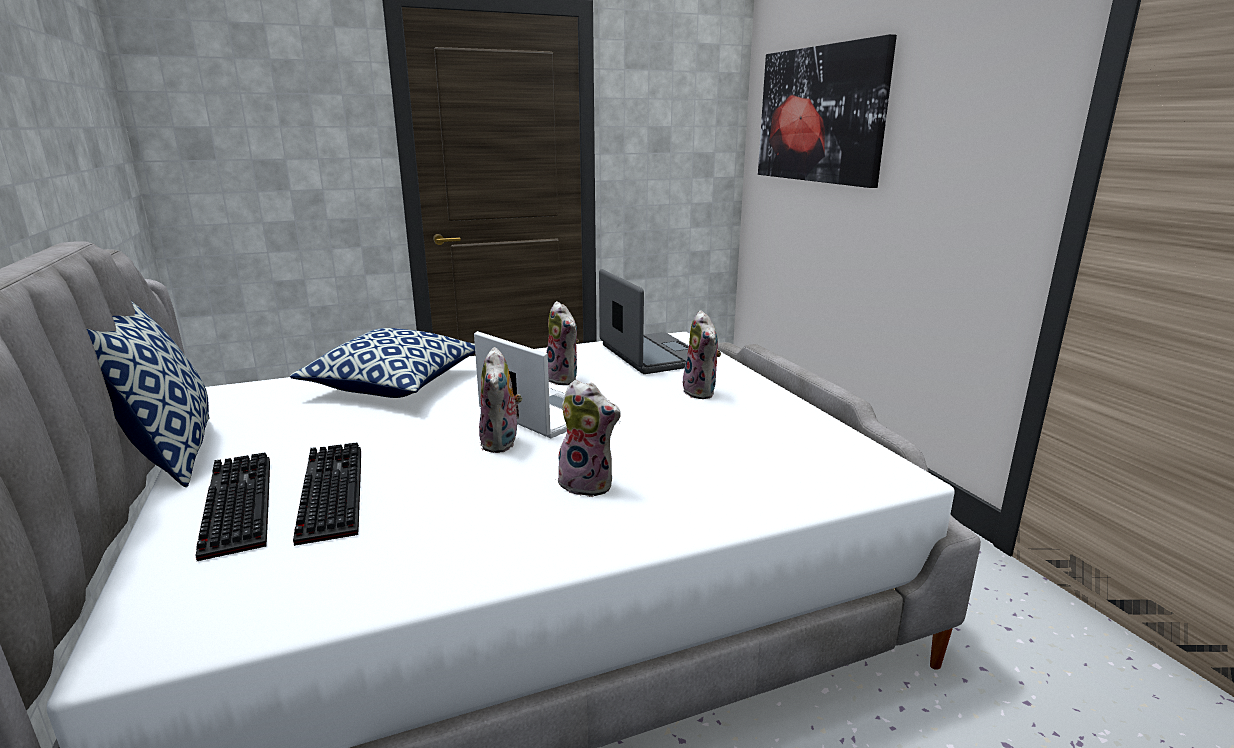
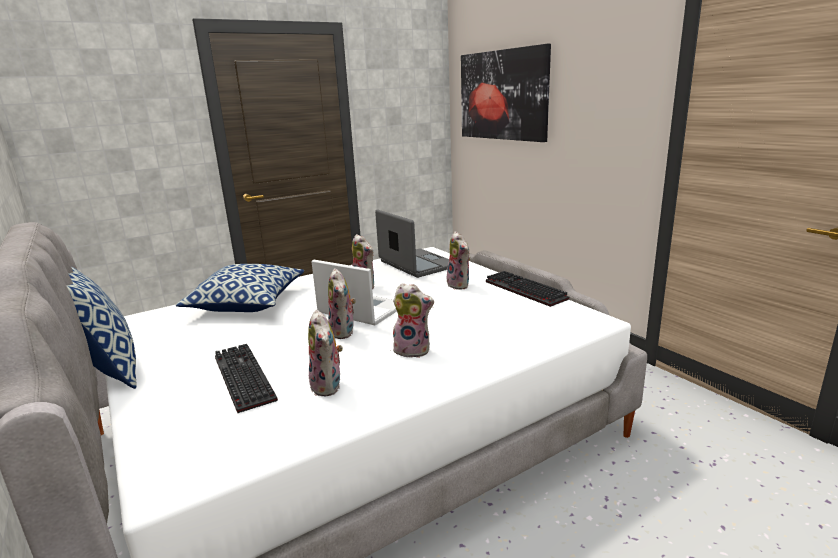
camera: 10 degrees left, 0 degrees up
(234, 505) = (178, 395): keyboard -> keyboard (522, 290)
(440, 523) = (329, 386): none -> plush toy

